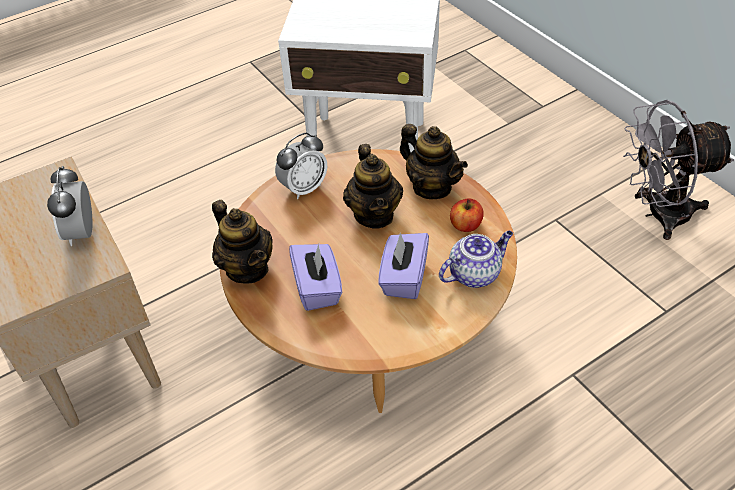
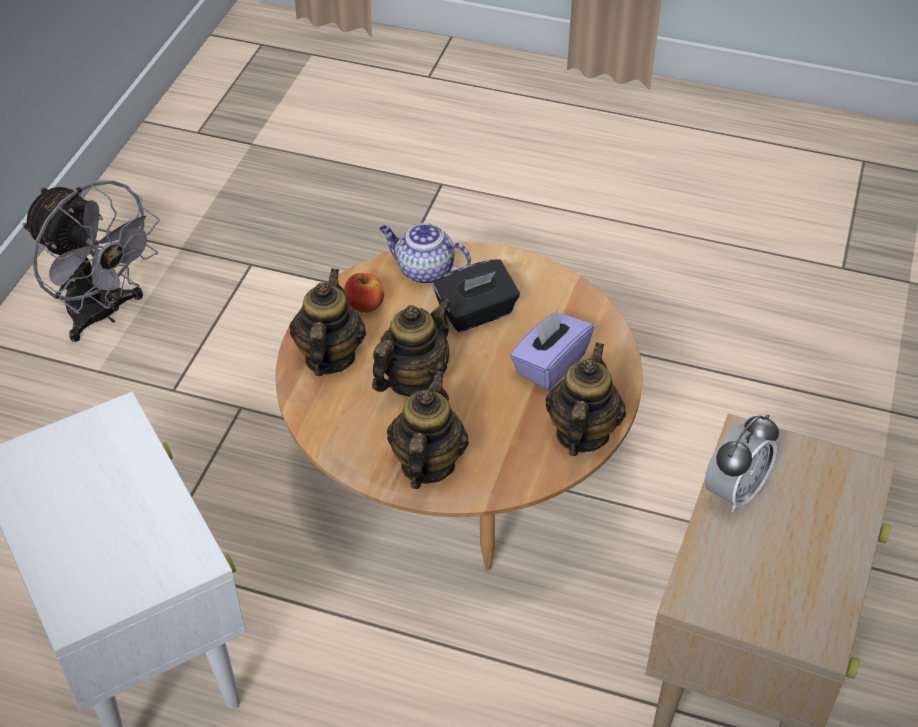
camera: 130 degrees left, 0 degrees up
(304, 188) = (427, 464): alarm clock -> teapot
(403, 278) = (476, 313): purple tissue box -> black tissue box

